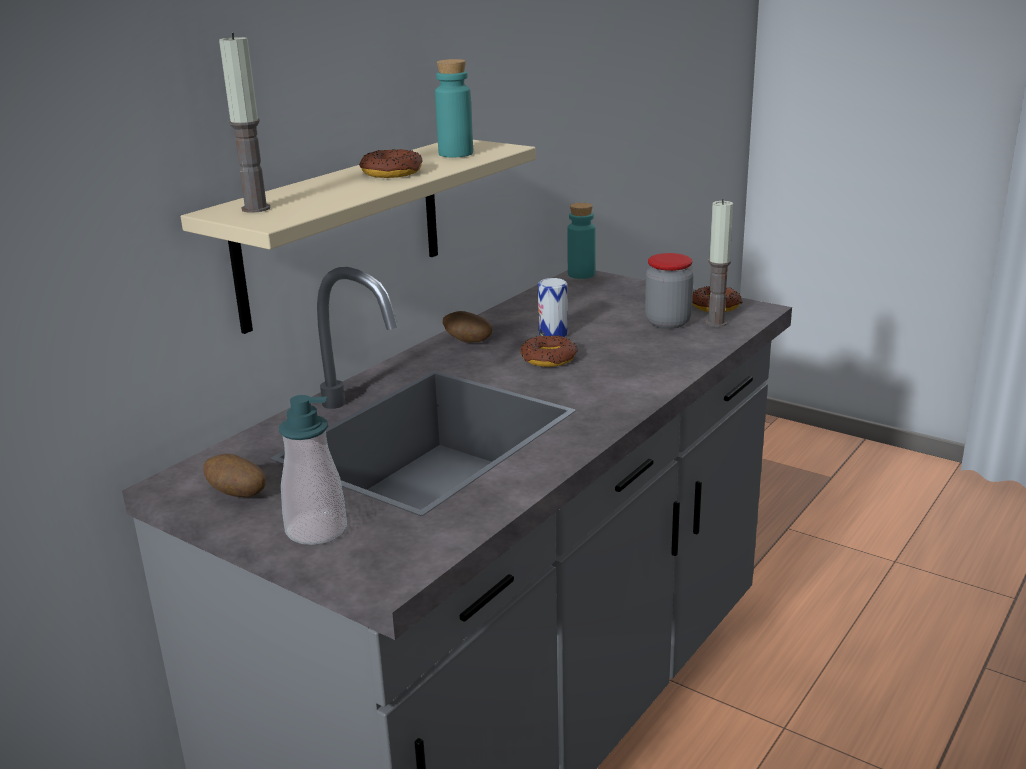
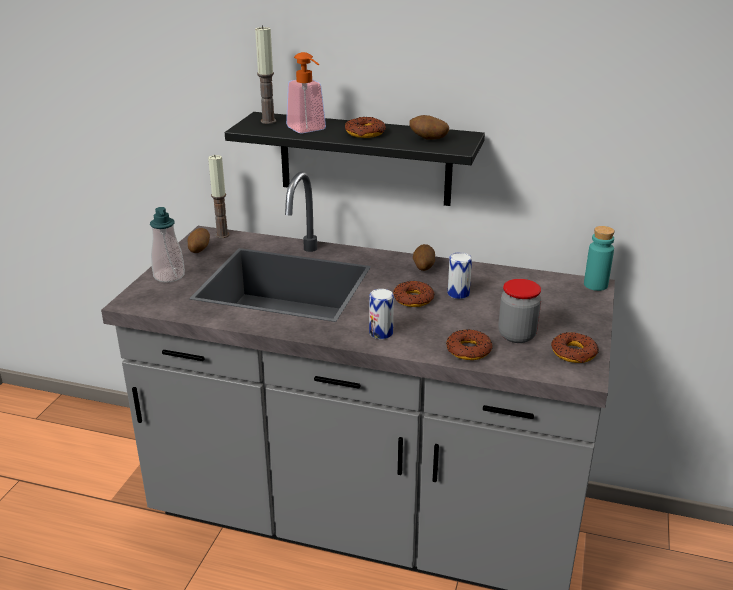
camera: 70 degrees right, 5 degrees up
(339, 192) = (309, 130): none -> soap dispenser
(341, 231) = (365, 159): beige shelf -> black shelf
(455, 154) = (428, 139): turquoise bottle -> potato
(624, 386) = (381, 333): none -> can
(688, 348) = (468, 350): none -> donut
(716, 323) = (532, 357): candle -> candle (222, 235)

